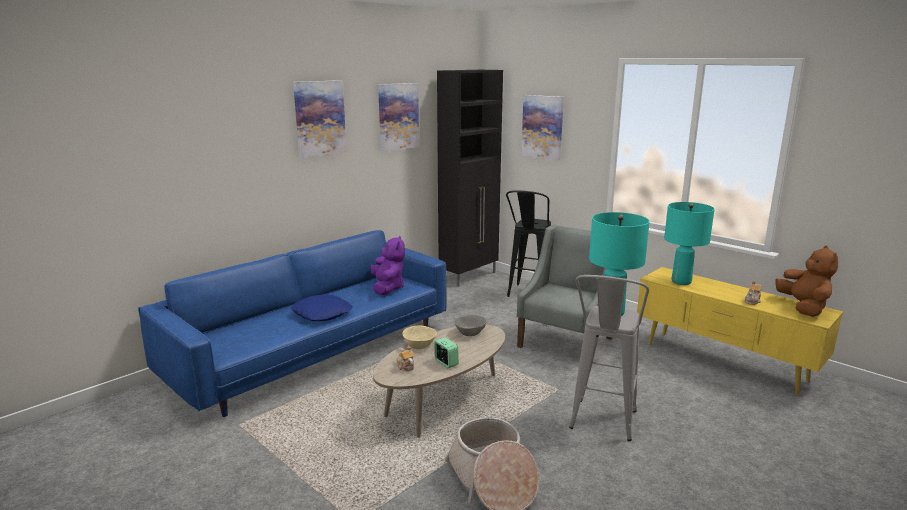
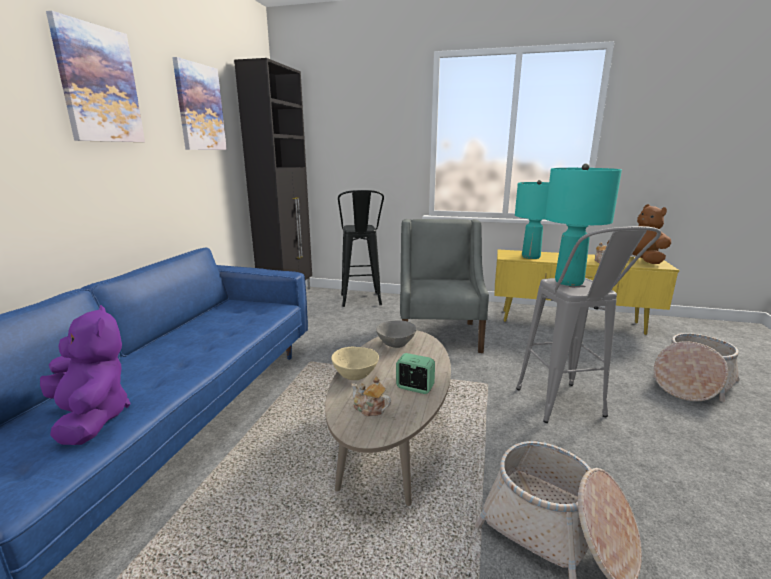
camera: 30 degrees left, 0 degrees up
(322, 314) = (173, 366): blue pillow -> none
(387, 288) = (240, 316): purple plush toy -> purple plush toy (91, 419)
(542, 127) = (352, 131): picture -> none
(766, 446) = (691, 383): none -> basket

